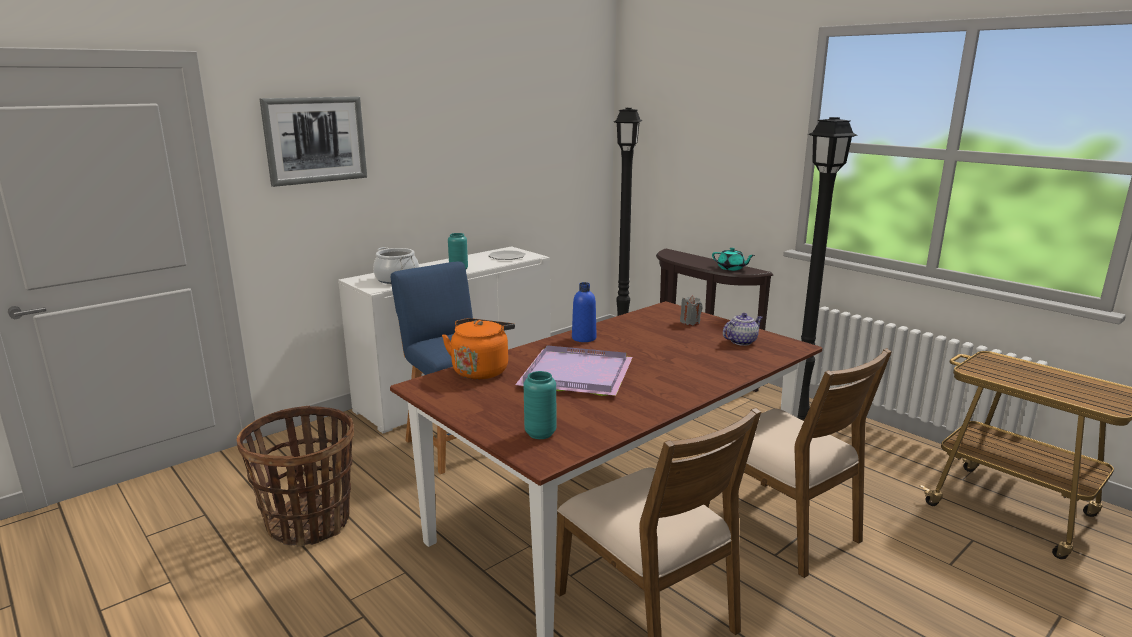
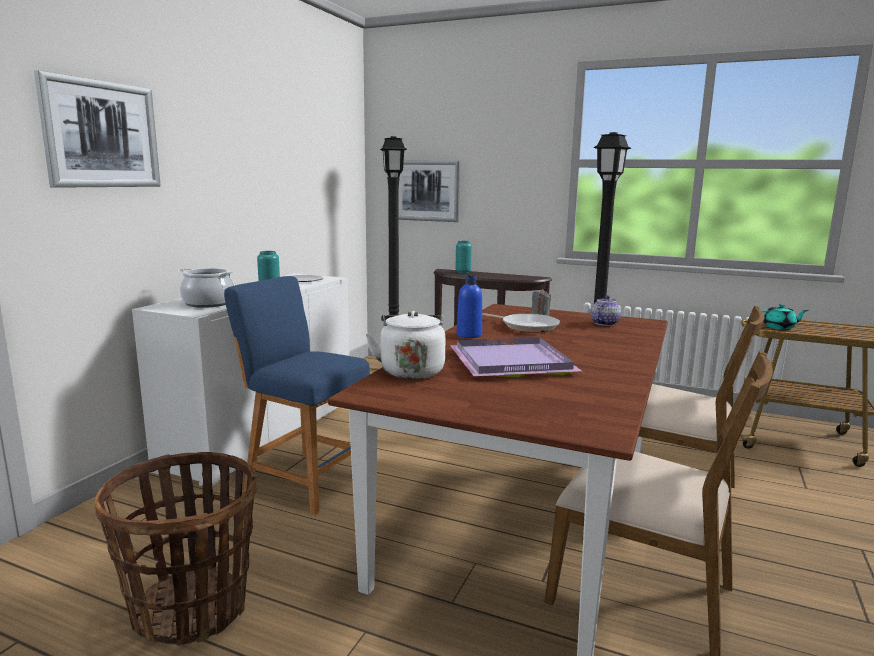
camera: 25 degrees left, 5 degrees down
(481, 370) = (411, 371): orange kettle -> white kettle
(540, 433) = (562, 413): turquoise vase -> turquoise vase (463, 272)
(654, 335) = (527, 326): none -> frying pan
(665, 163) = (426, 190): none -> picture
(731, 268) = (516, 277): turquoise teapot -> turquoise teapot (779, 327)

